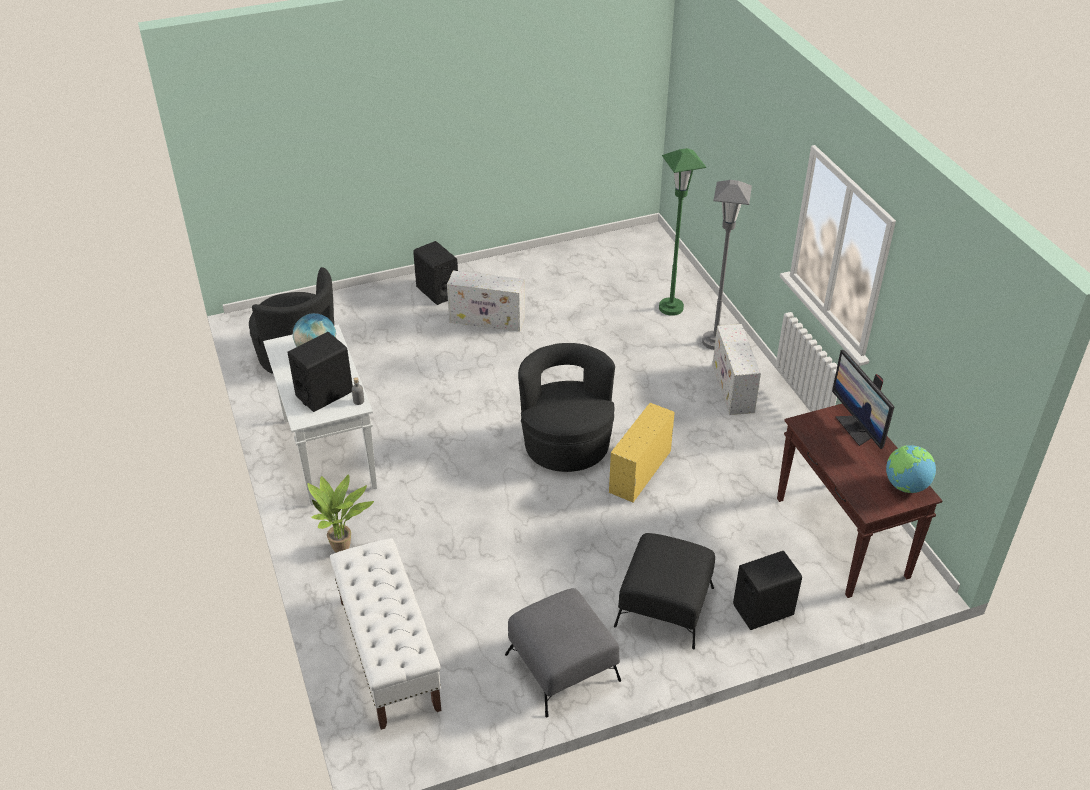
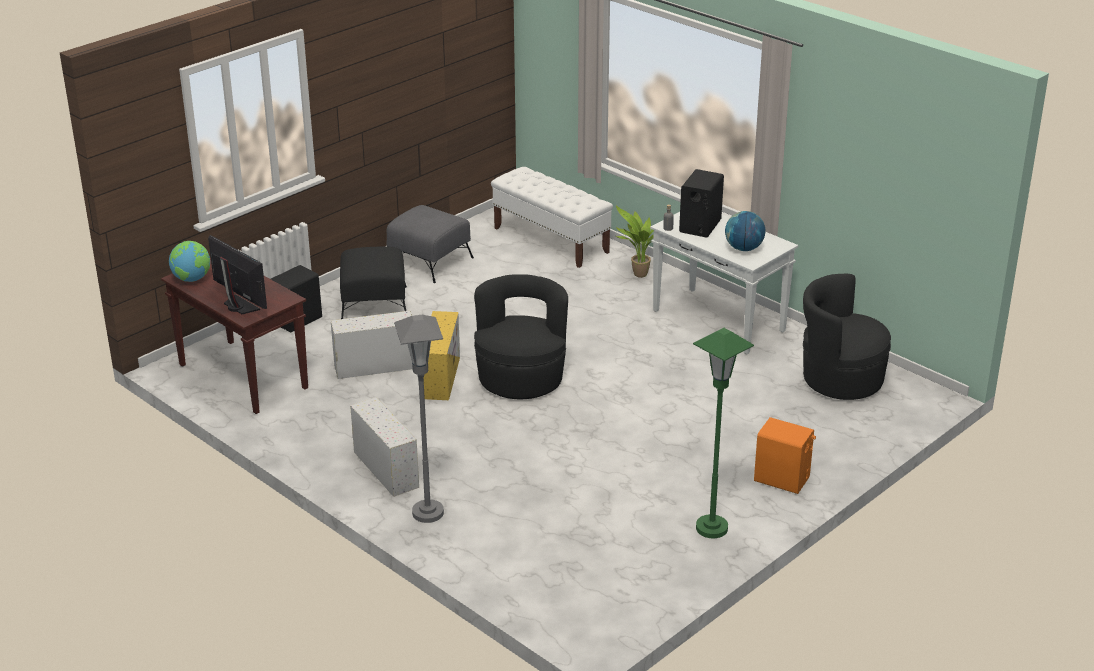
camera: 155 degrees right, 10 degrees down
(437, 291) = (782, 479): black speaker -> orange speaker
(488, 320) = (695, 465): white storage box -> white storage box (374, 367)
(566, 445) = (521, 379): black armchair -> black armchair turned 135 degrees counterclockwise
(671, 308) = (500, 539): green floor lamp -> green floor lamp (711, 528)

